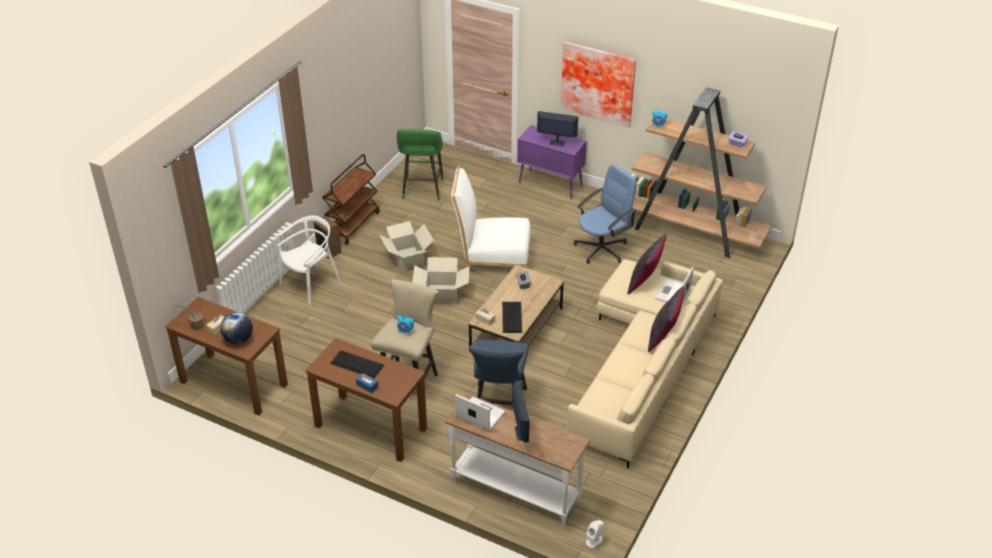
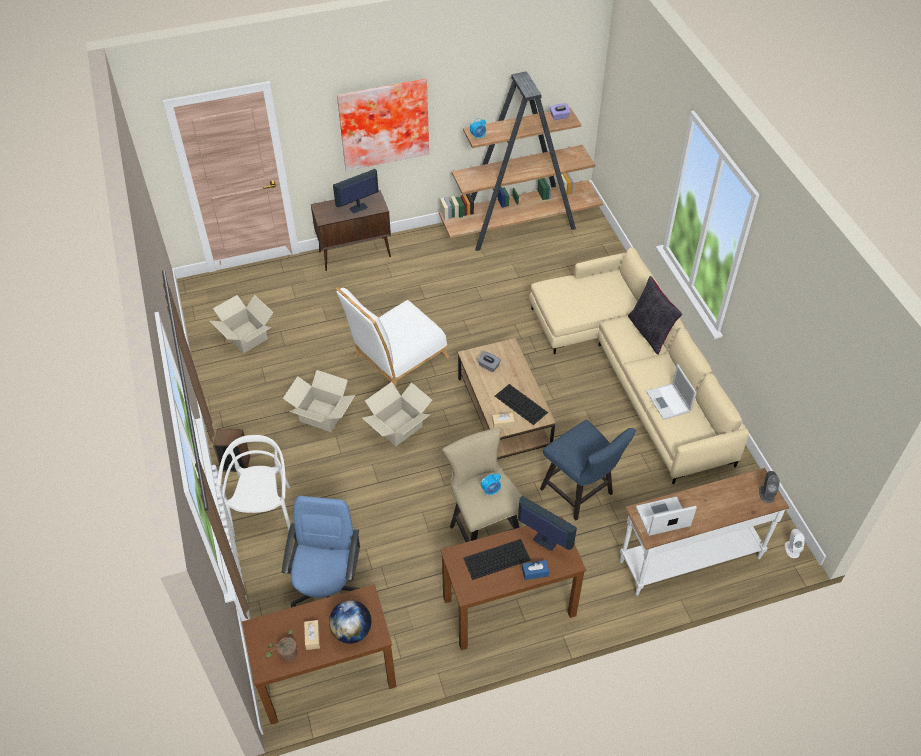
camera: 45 degrees left, 10 degrees up
(353, 224) = (223, 418): brown cart -> none
(422, 191) = (246, 337): green stool -> cardboard box
(521, 432) = (712, 505): monitor -> monitor (544, 541)
(551, 184) = (355, 254): purple cabinet -> brown cabinet
(567, 453) = (766, 493): none -> grey speaker
(602, 249) = (474, 287): blue office chair -> blue office chair (328, 589)
(644, 281) = (577, 293): black pillow -> none
(673, 293) = (610, 288): laptop -> laptop (669, 402)

